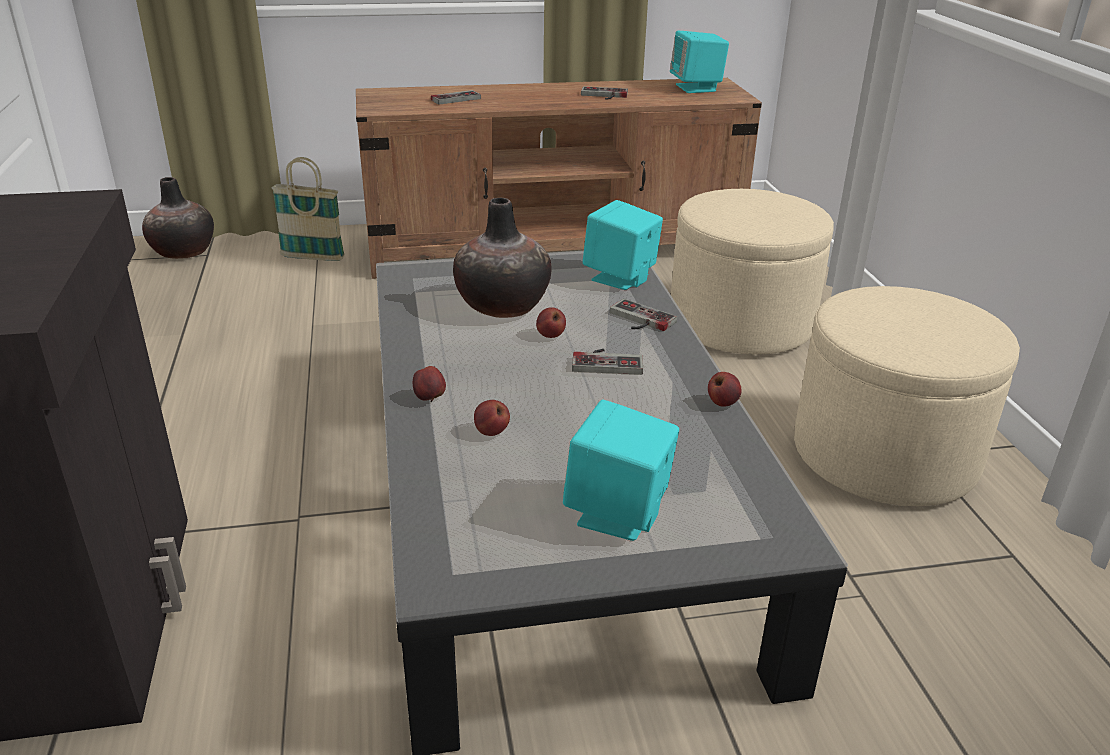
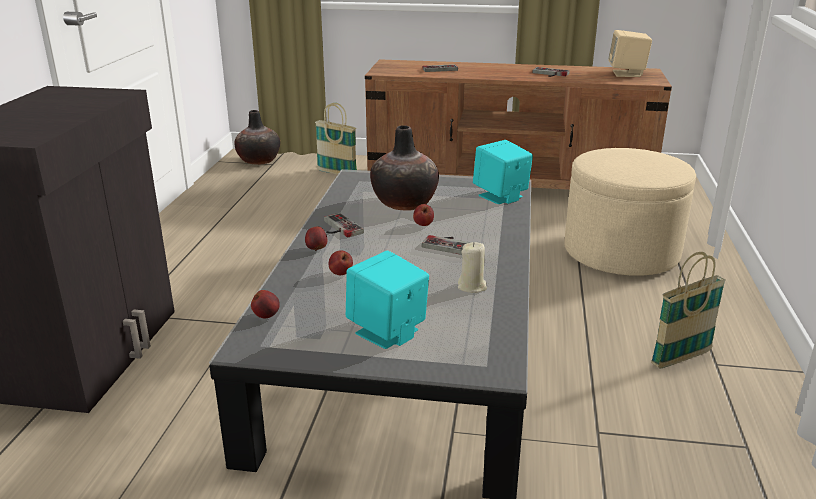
camera: 20 degrees right, 5 degrees down
(638, 320) = (493, 223): game controller -> game controller (338, 228)
(678, 420) = (472, 286): none -> beige candle
(696, 88) = (627, 74): turquoise speaker -> beige speaker
(722, 403) = (513, 281): apple -> apple (266, 316)
(884, 455) = (681, 358): beige ottoman -> basket

